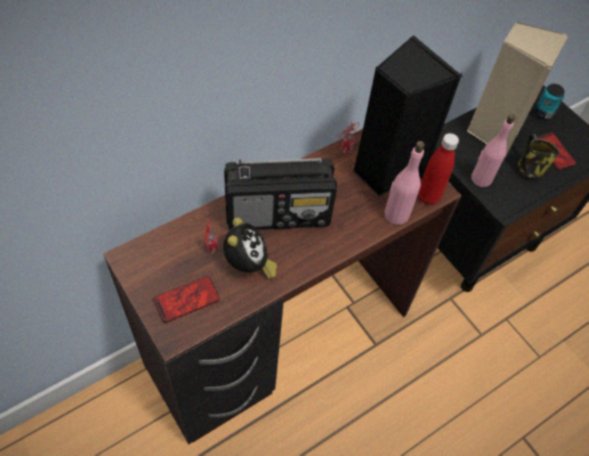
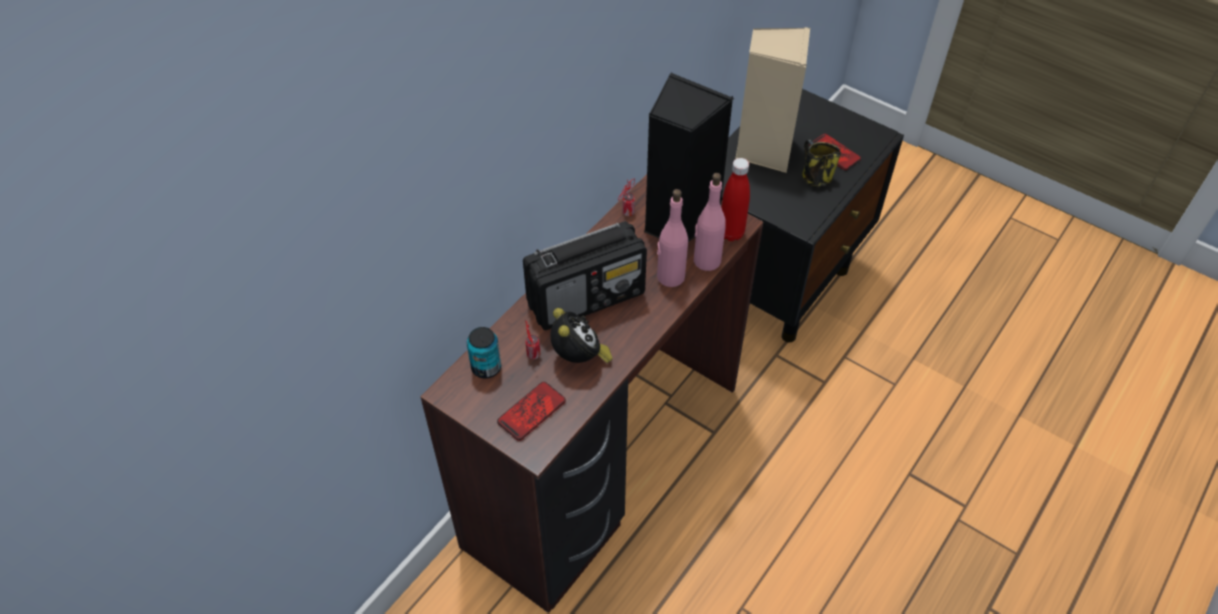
camera: 15 degrees left, 5 degrees down
(481, 179) = (770, 203): pink bottle -> pink bottle (670, 276)
(542, 113) = (807, 116): can -> can (486, 367)

